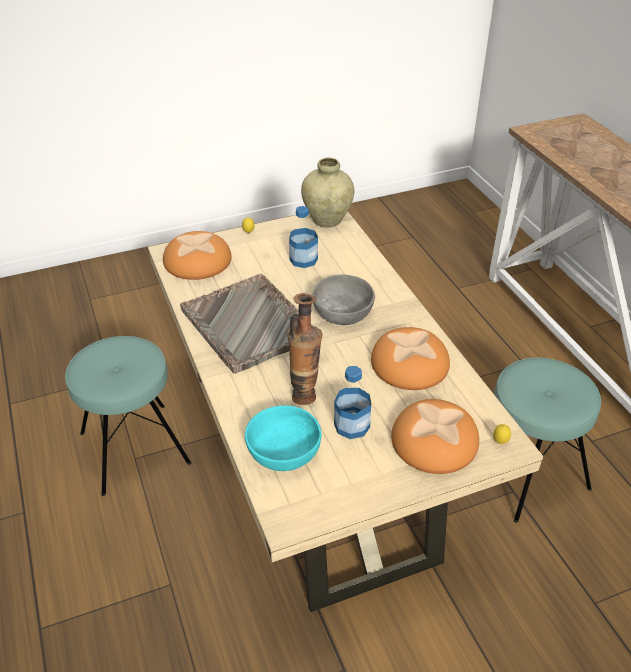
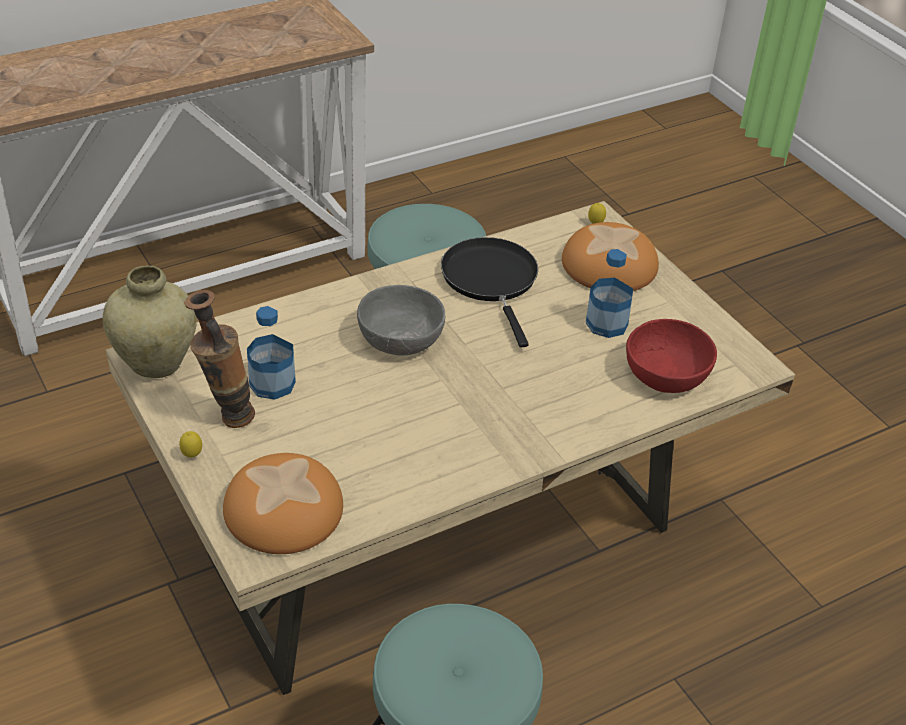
camera: 100 degrees left, 0 degrees up
(249, 325) = (443, 427): grey tray -> none
(283, 452) = (666, 374): turquoise bowl -> red bowl
(305, 393) = (565, 364): vase -> vase (226, 418)
(410, 364) = (491, 280): bread -> black frying pan

